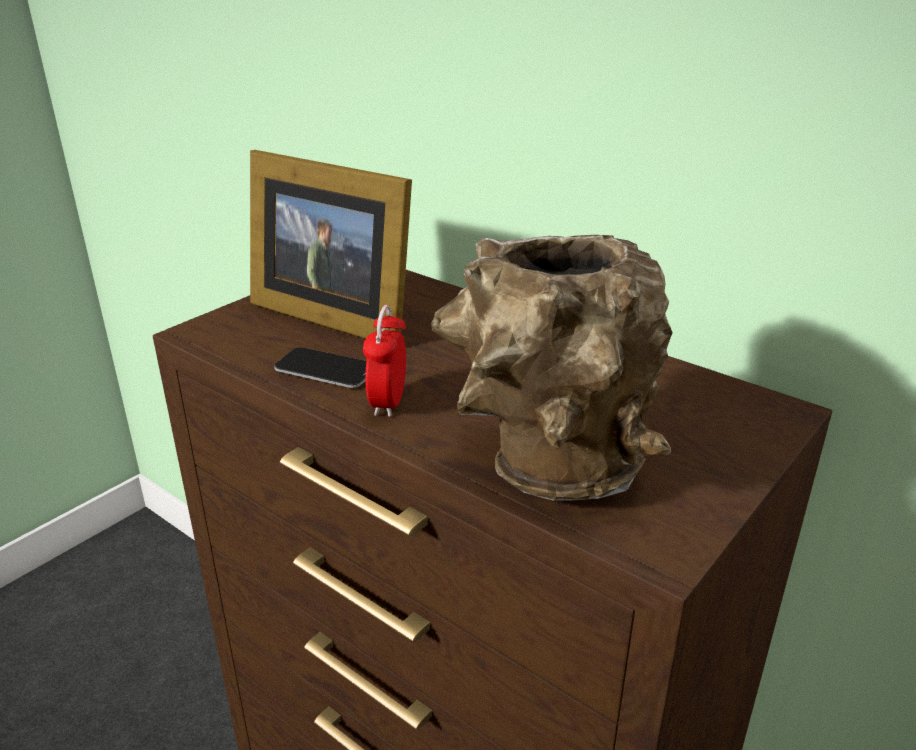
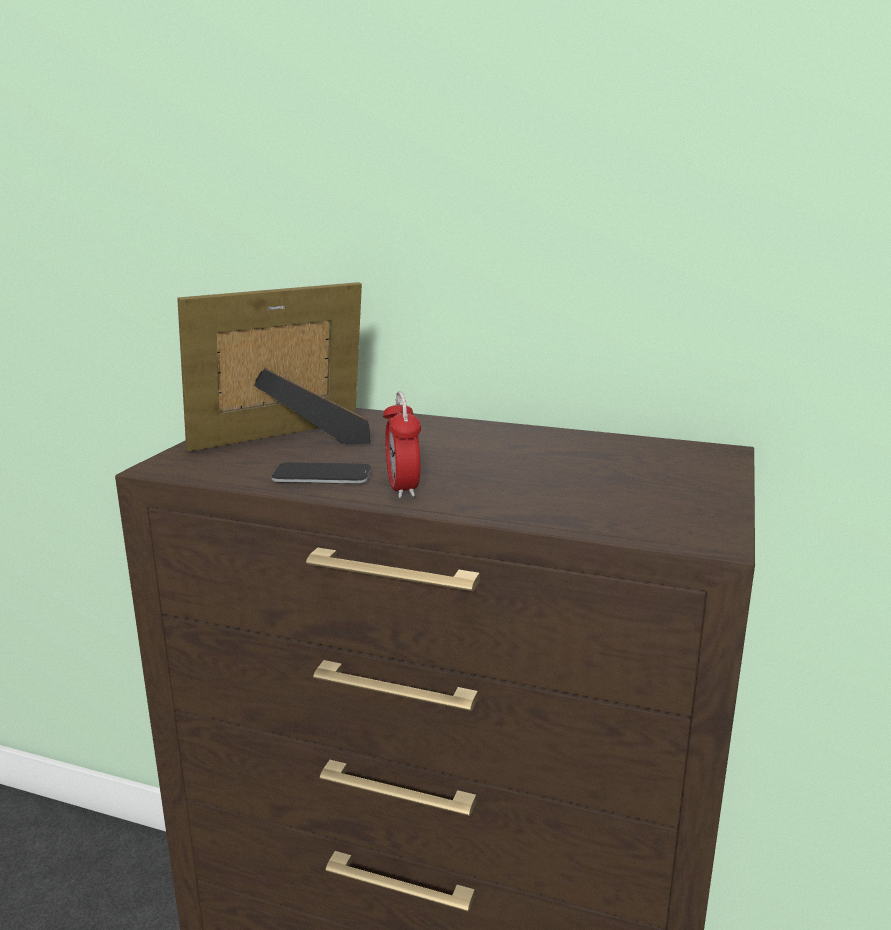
camera: 20 degrees left, 10 degrees down
(332, 314) = (289, 440): picture frame -> picture frame turned 135 degrees clockwise
(547, 467) = (578, 507): brown vase -> none

